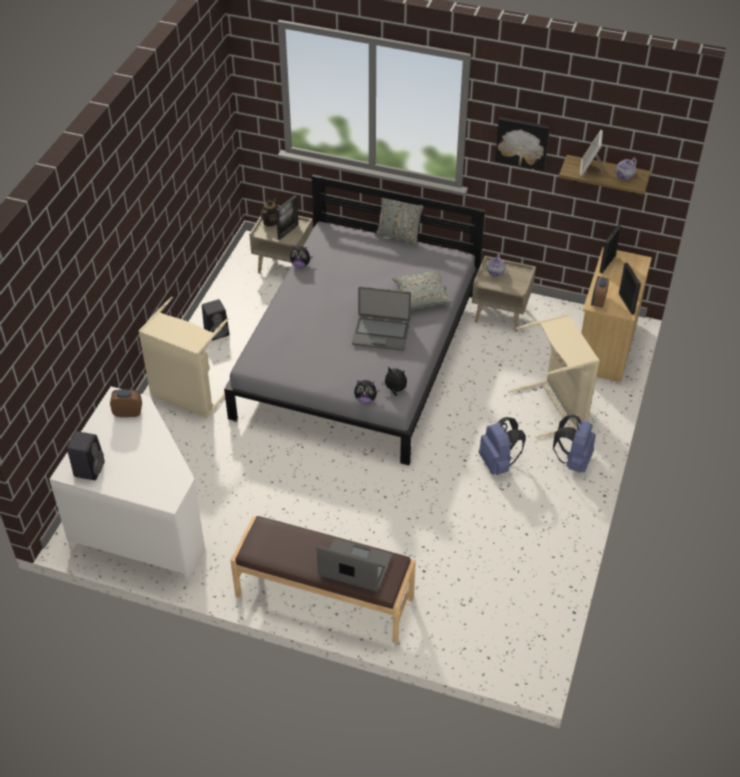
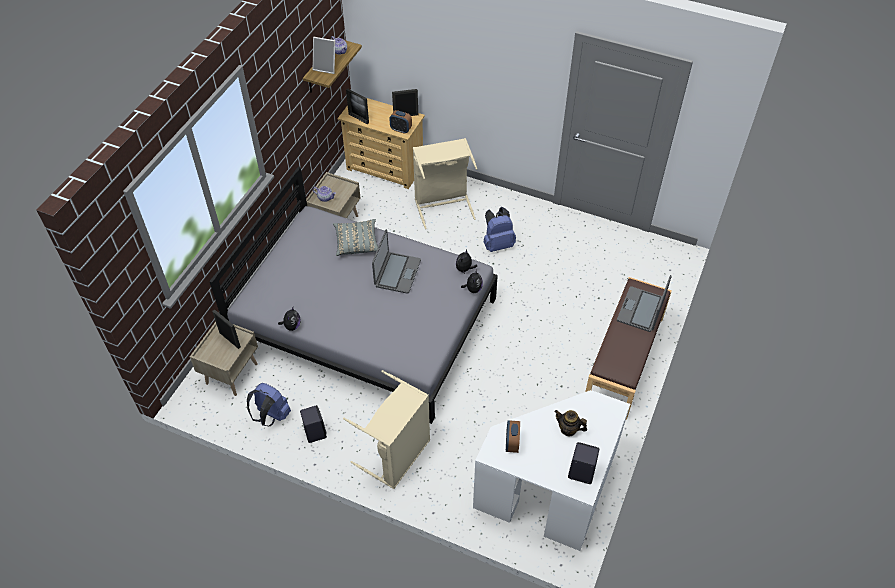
camera: 85 degrees left, 5 degrees up
(270, 222) = (211, 354): teapot -> teapot (568, 429)
(399, 236) = (270, 251): grey pillow -> none
(522, 142) = (282, 98): picture -> none
(573, 461) = (498, 202): blue backpack -> blue backpack (271, 416)

